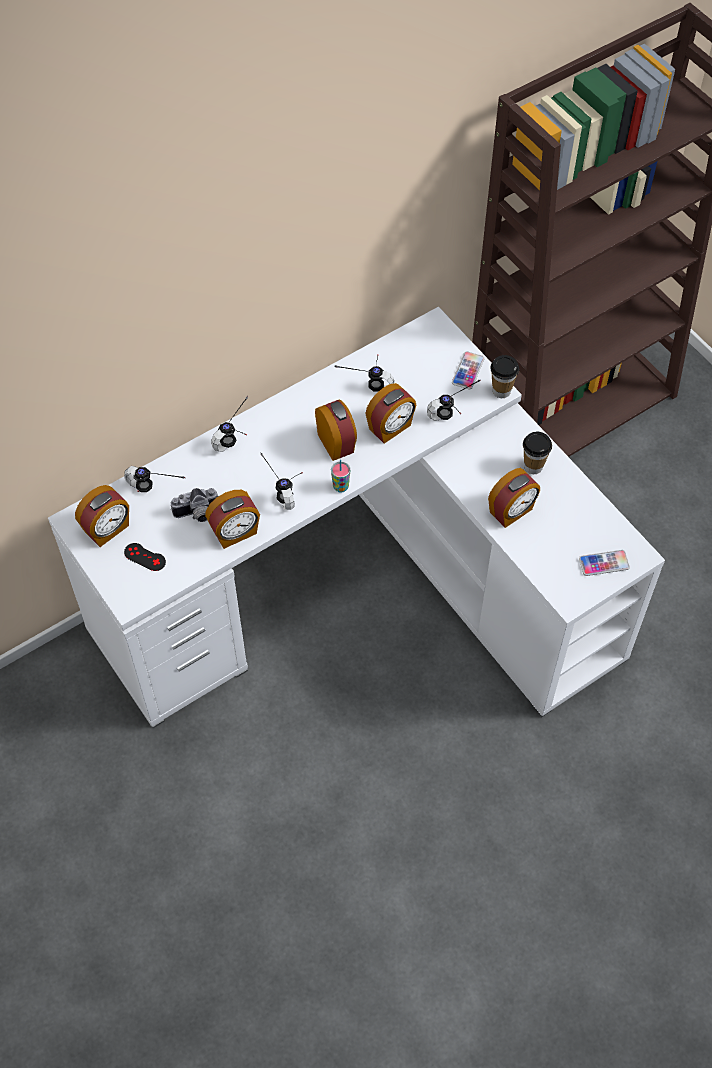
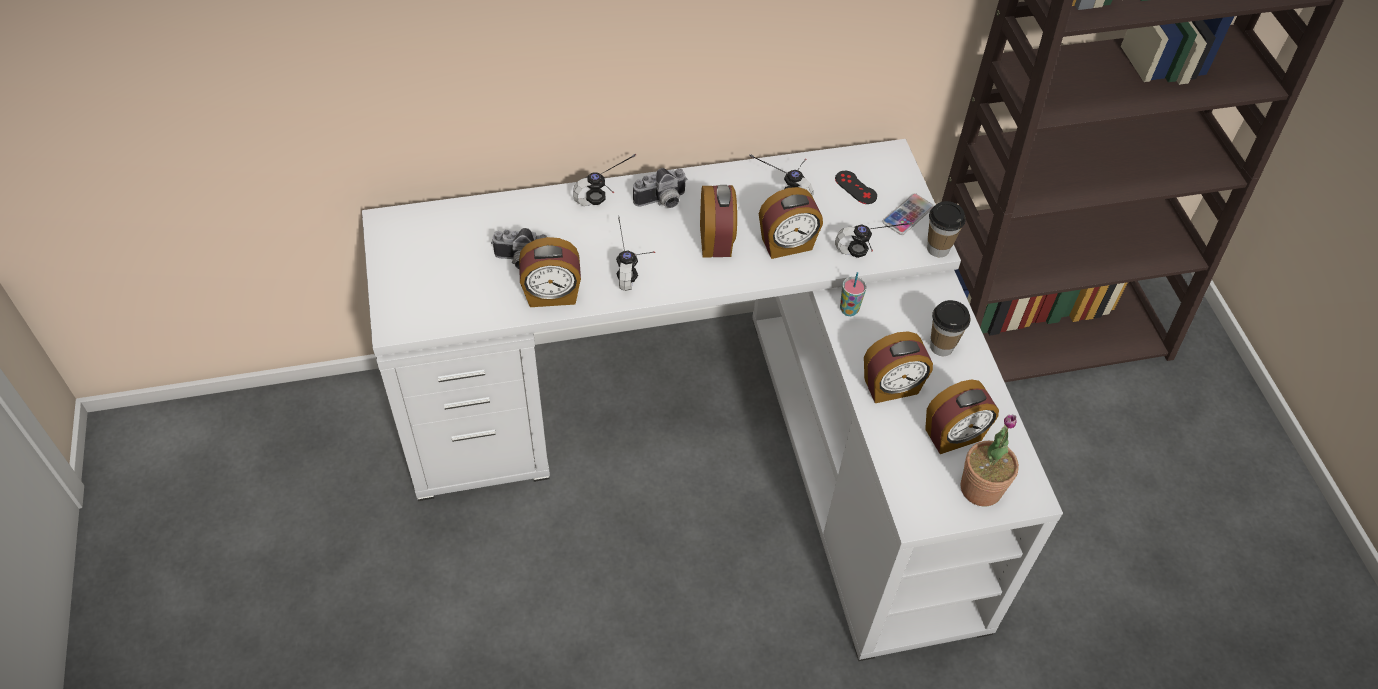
camera: 20 degrees right, 5 degrees down
(107, 529) = (416, 243): alarm clock -> alarm clock (954, 436)
(145, 557) = (439, 285): black game controller -> black game controller (855, 187)
(152, 495) = (484, 225): headphones -> none
(280, 426) = (662, 202): none -> camera
(340, 487) = (697, 288): cup -> cup (849, 310)
(604, 563) = (981, 488): phone -> potted plant

